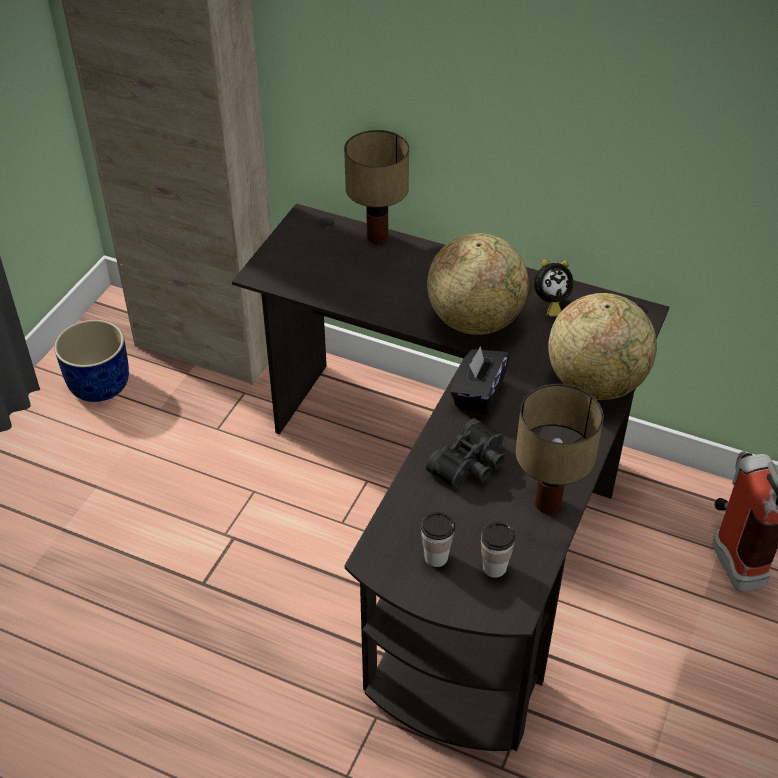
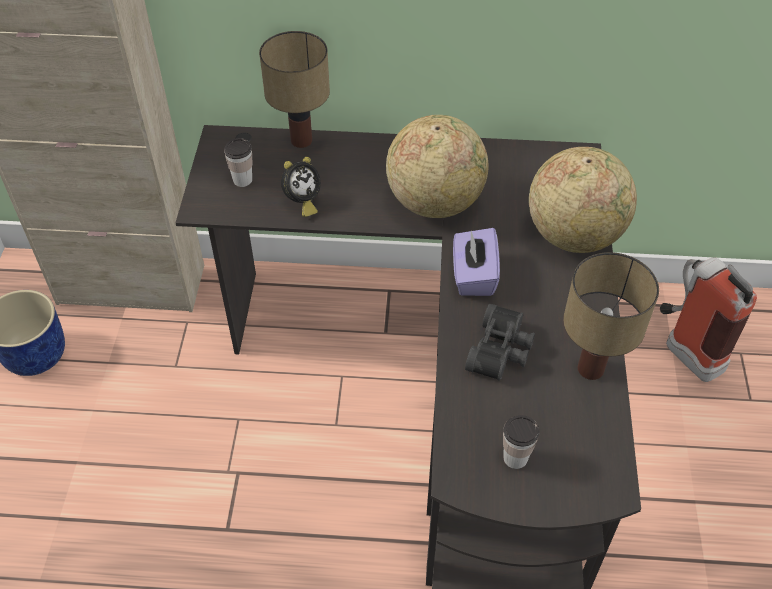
camera: 20 degrees left, 5 degrees up
(478, 394) = (473, 276): black tissue box -> purple tissue box
(494, 567) = (574, 451): cup -> cup (242, 180)
(550, 303) = (495, 167): alarm clock -> alarm clock (302, 202)

